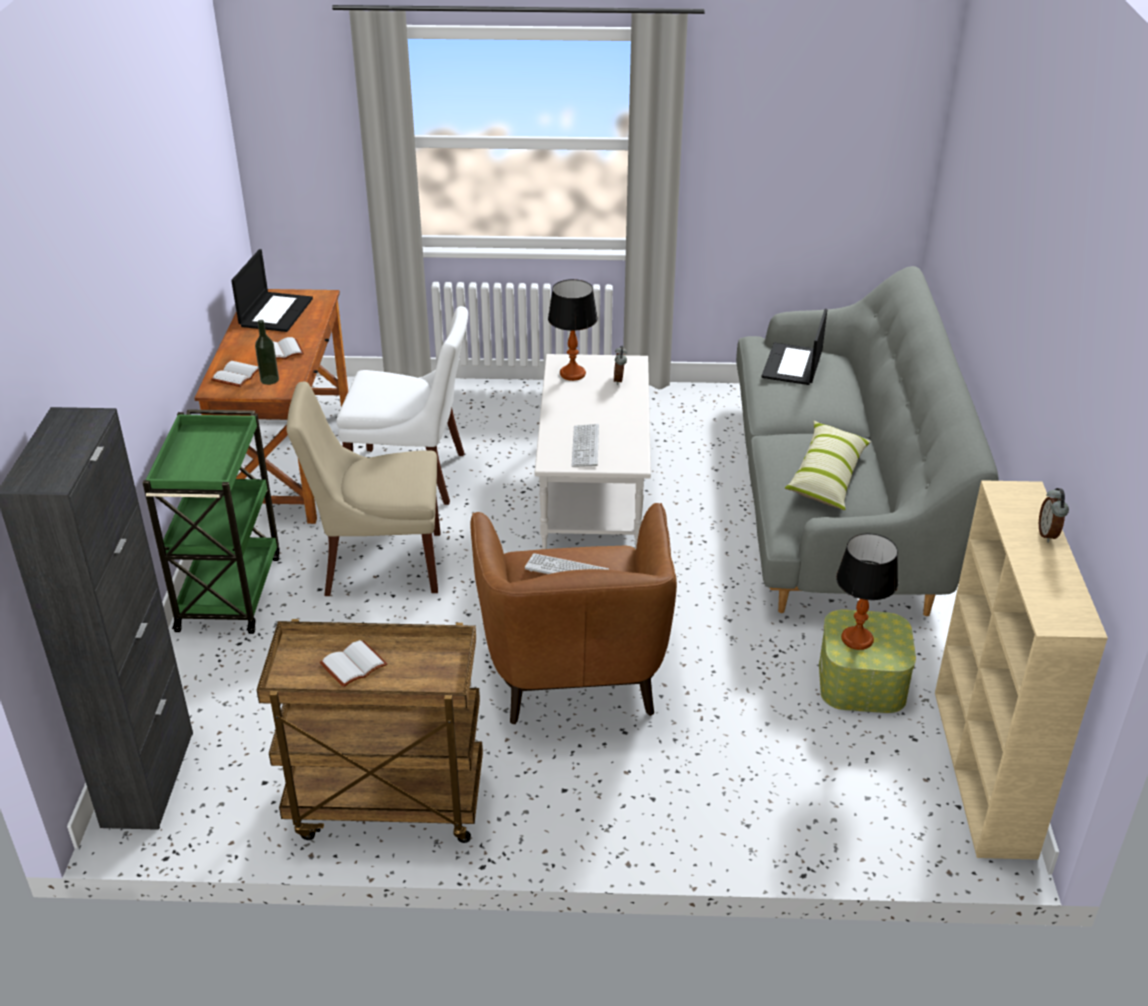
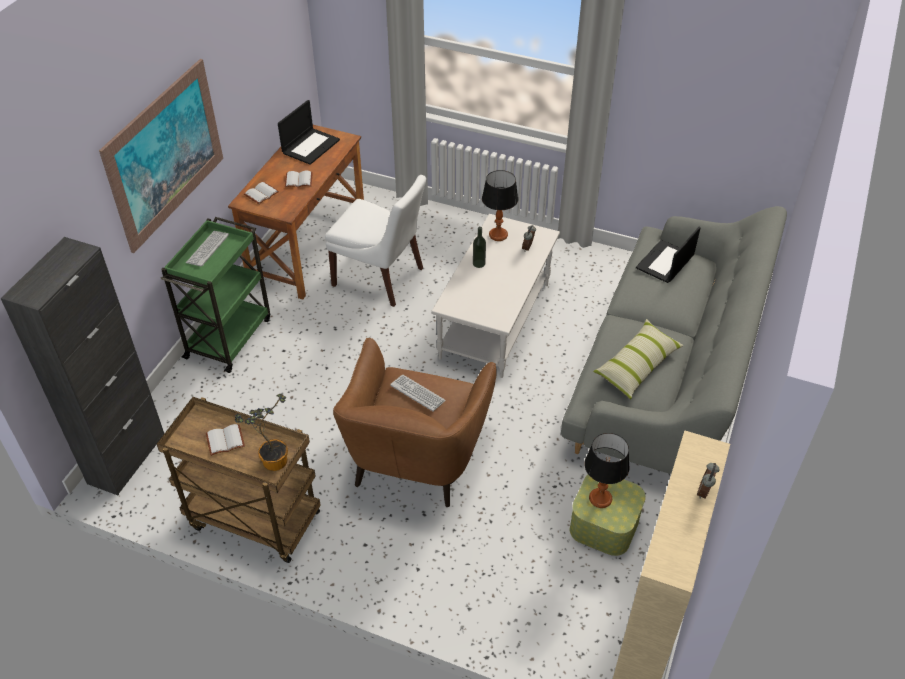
camera: 20 degrees right, 10 degrees up
(129, 307) = (166, 154): none -> picture
(269, 380) = (280, 202): bottle -> bottle (479, 263)
(378, 563) = (328, 341): beige chair -> none
(435, 671) = (271, 459): none -> potted plant
(585, 446) = (475, 299): keyboard -> keyboard (207, 249)

